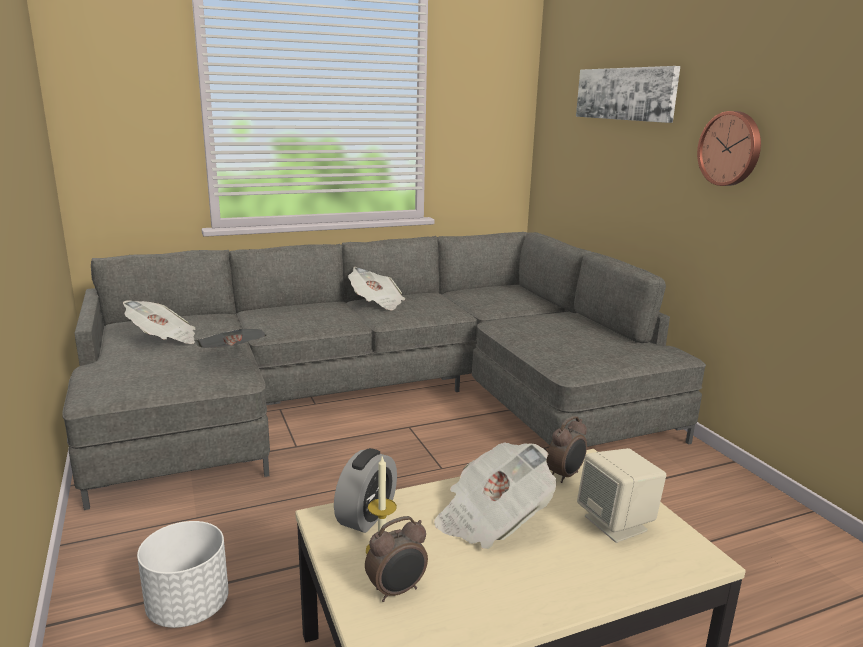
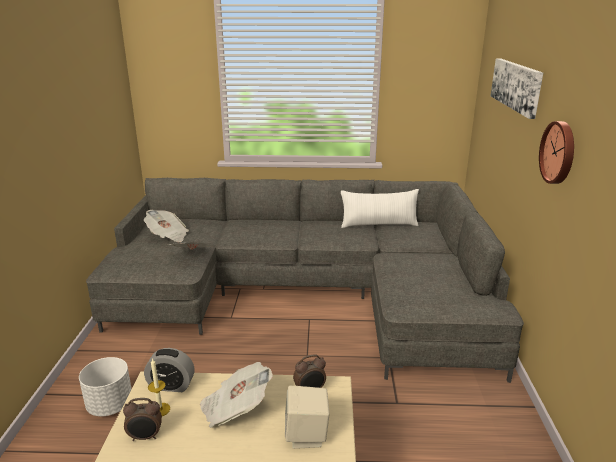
camera: 25 degrees right, 5 degrees up
(366, 516) = (171, 385): alarm clock -> alarm clock turned 45 degrees clockwise
(377, 302) = (317, 225): newspaper -> none
(453, 293) = (379, 224): none -> white pillow

